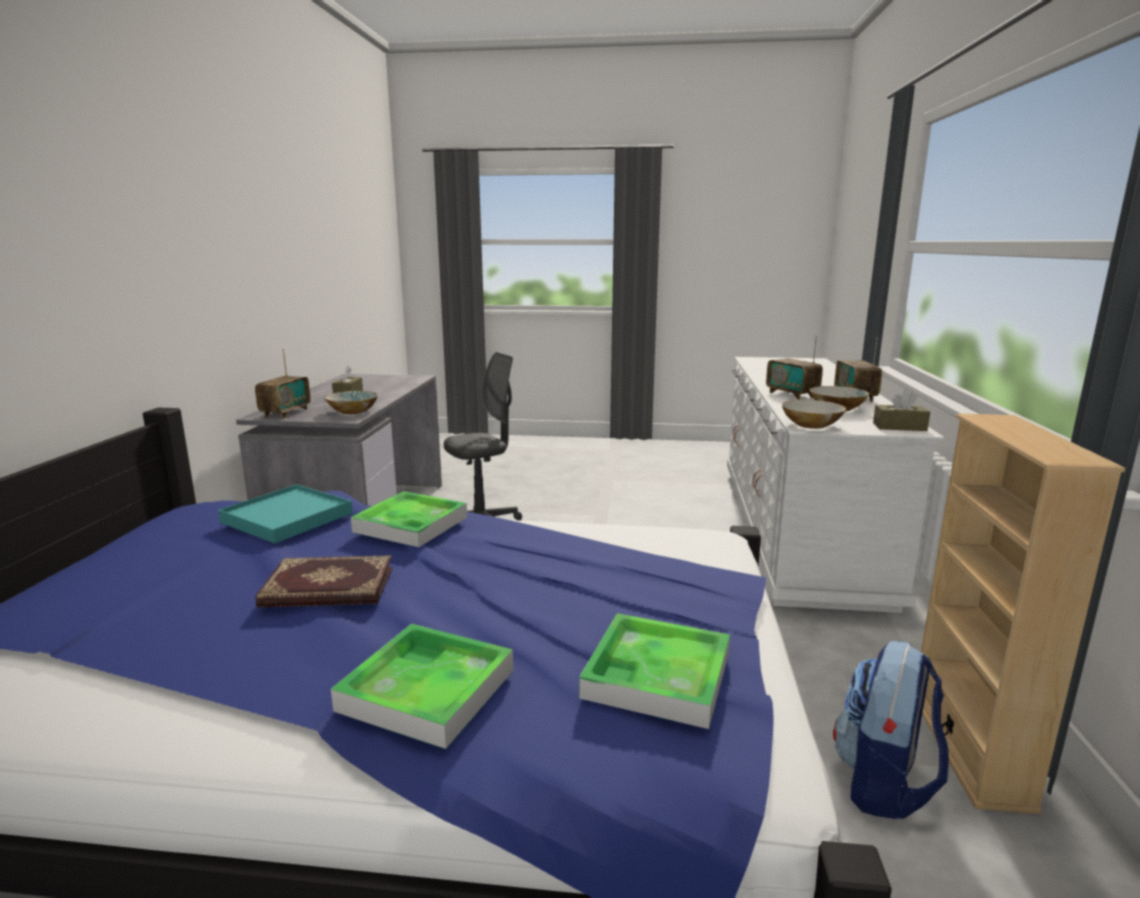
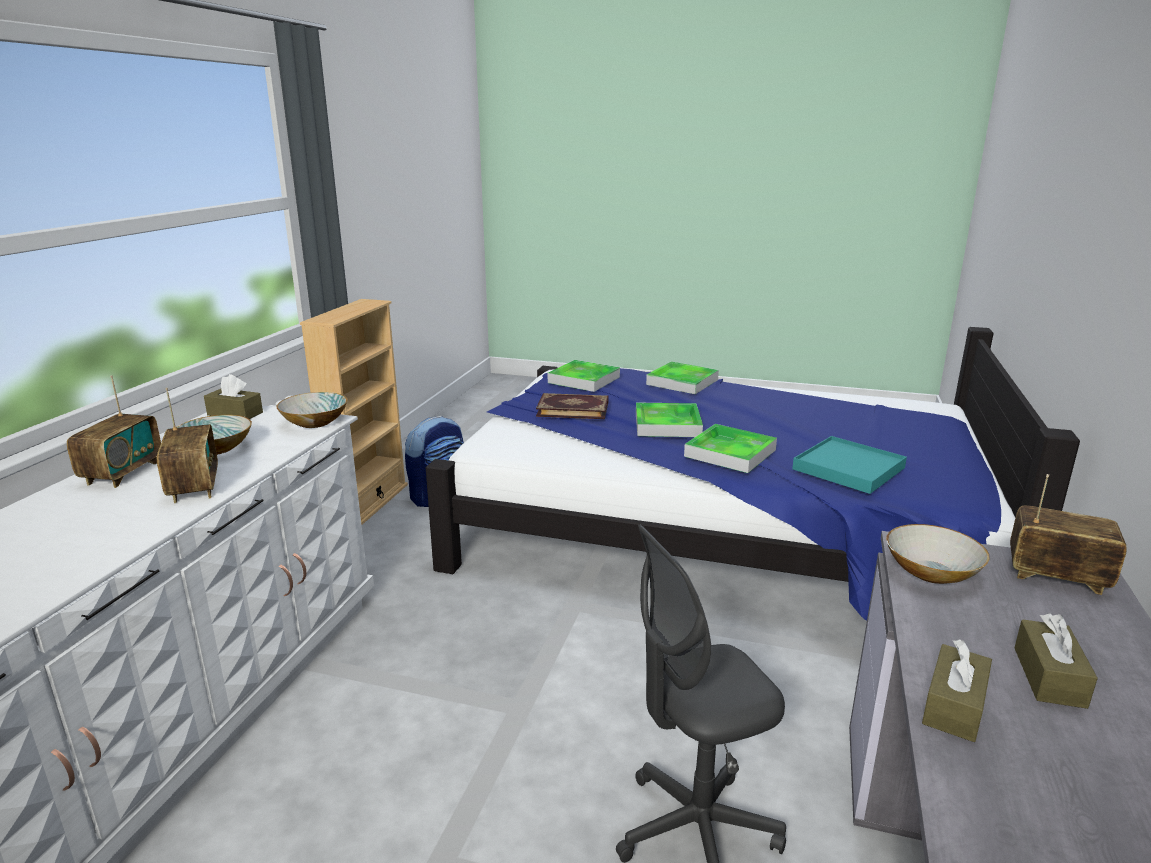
camera: 170 degrees left, 5 degrees up
(285, 413) = (1056, 577): radio -> radio turned 90 degrees clockwise
(328, 588) = (759, 417): book -> book (573, 409)
(396, 389) = (954, 706): none -> brown tissue box
(480, 560) = (667, 425): none -> tray

